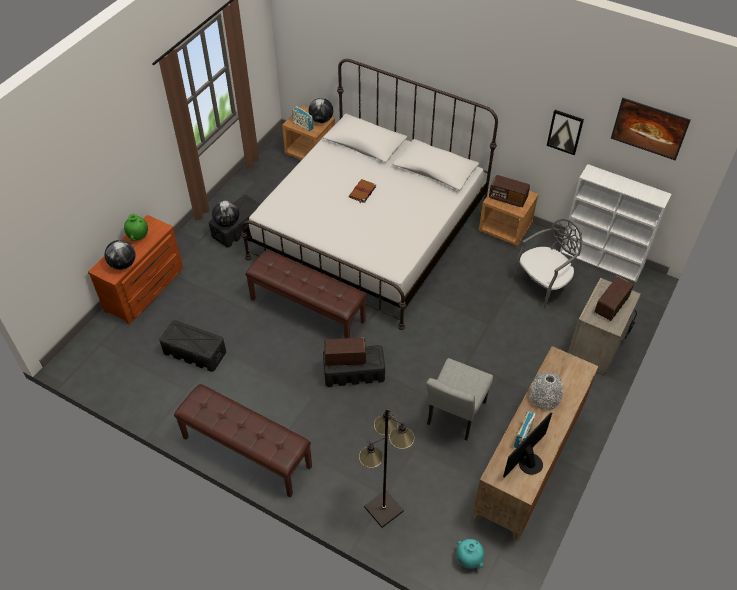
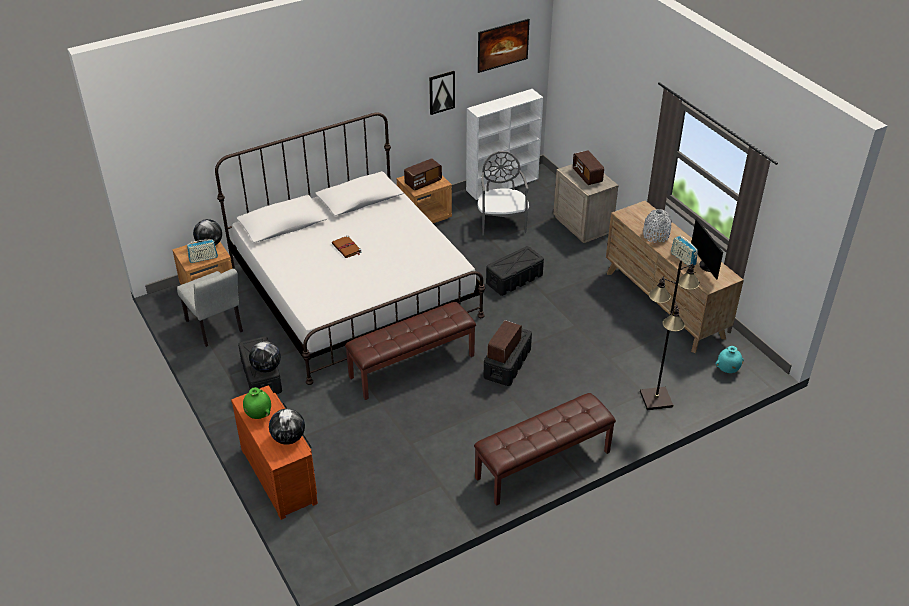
camera: 60 degrees left, 10 degrees down
(195, 353) = (399, 463): black storage box -> black storage box (514, 279)
(454, 416) = (594, 324): grey chair -> grey chair (216, 329)

